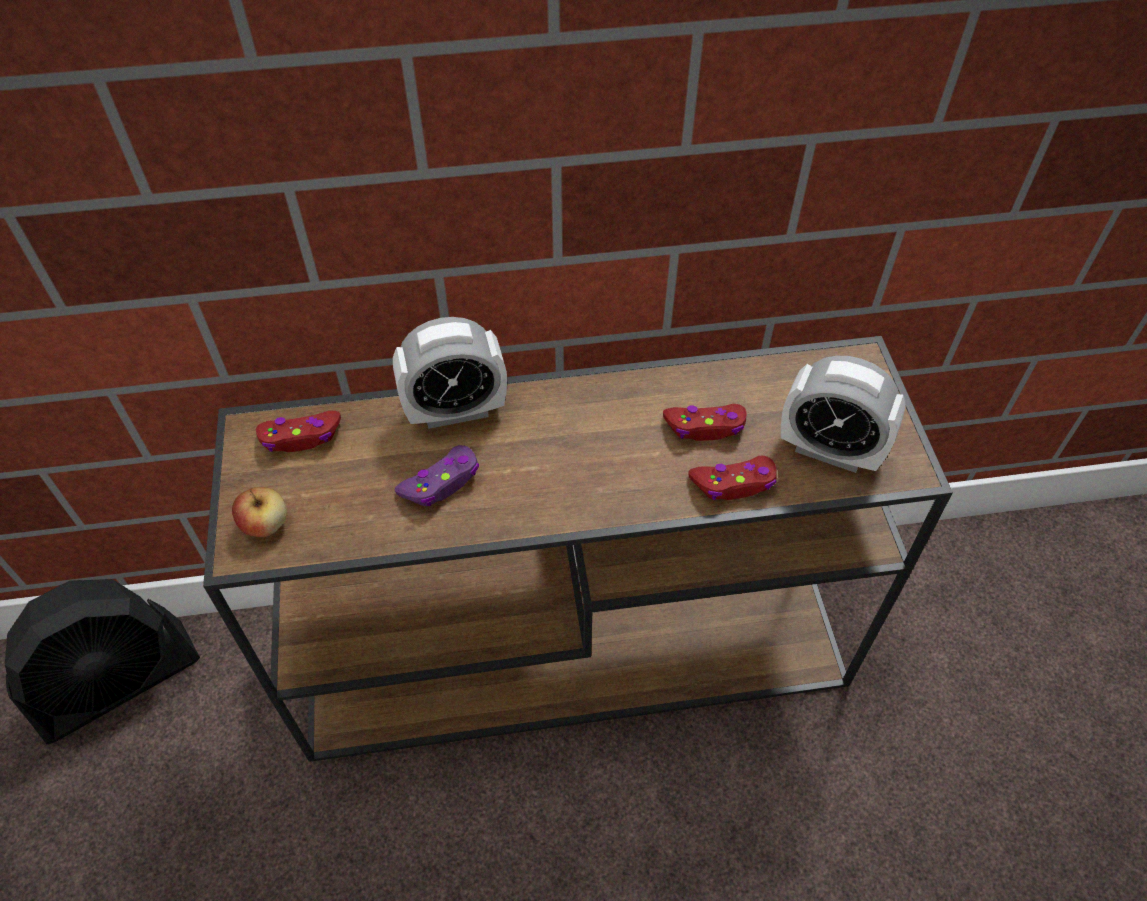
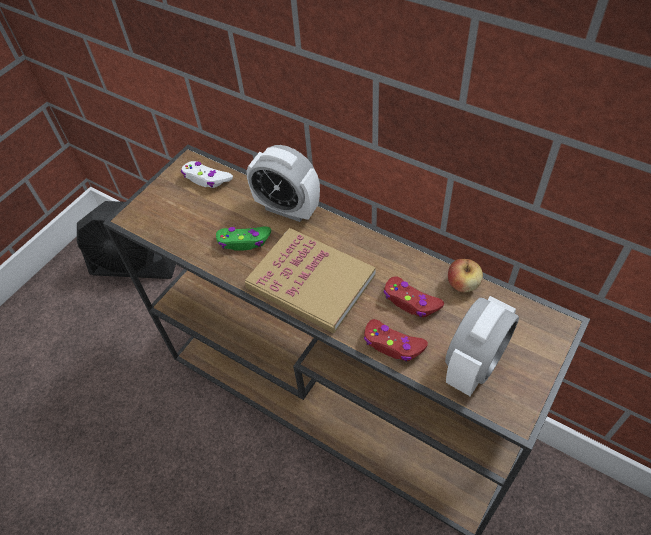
camera: 45 degrees right, 0 degrees up
(265, 524) = (152, 211): apple -> apple (463, 284)
(301, 437) = (206, 179): red game controller -> white game controller
(441, 483) = (244, 241): purple game controller -> green game controller
(576, 477) = (310, 282): none -> book
(829, 450) = (474, 366): alarm clock -> alarm clock turned 120 degrees counterclockwise

